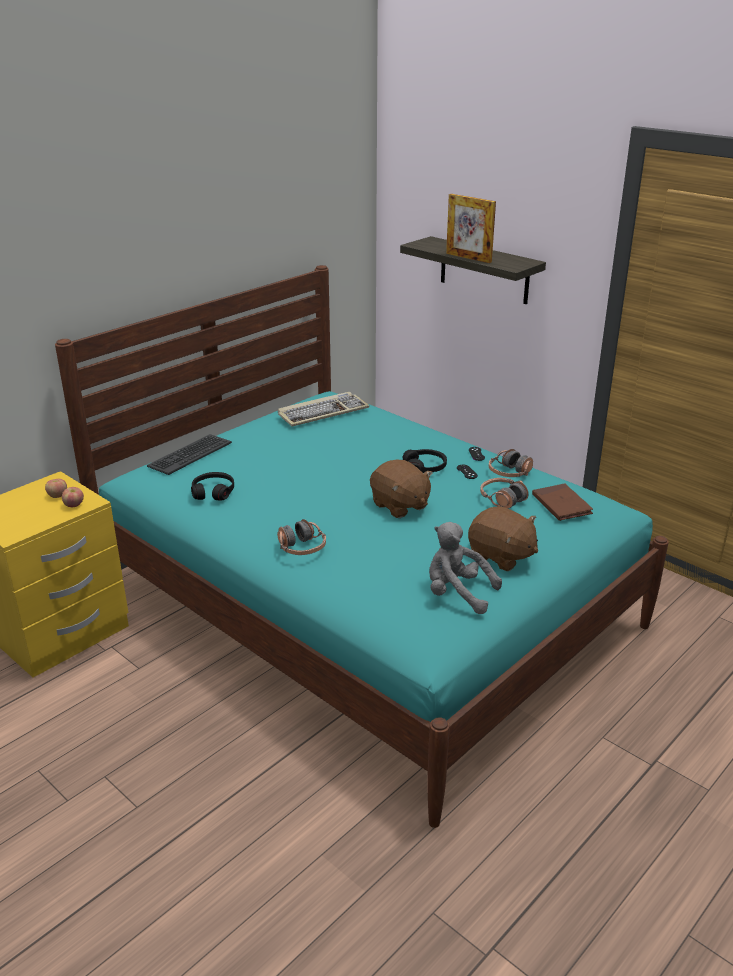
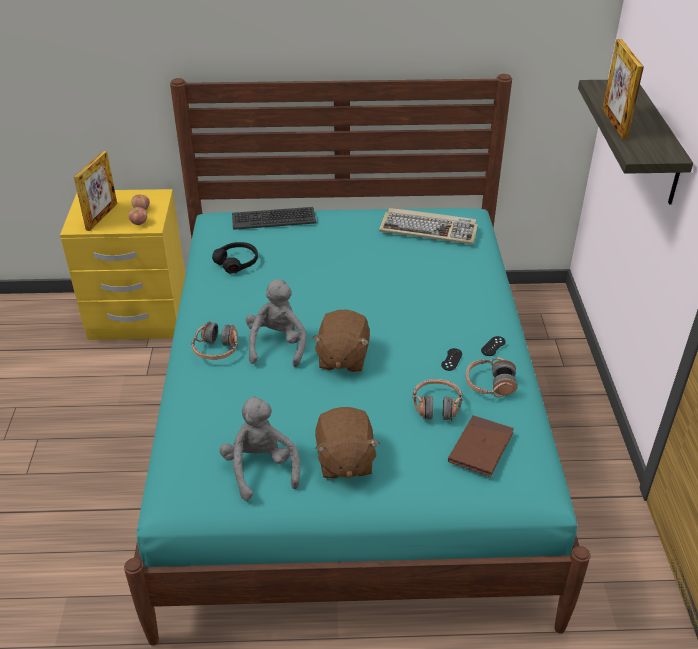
camera: 45 degrees right, 10 degrees up
(24, 517) = (101, 216): none -> picture frame
(342, 522) = (277, 345): none -> grey plush toy
(425, 467) = (422, 333): black headphones -> none

